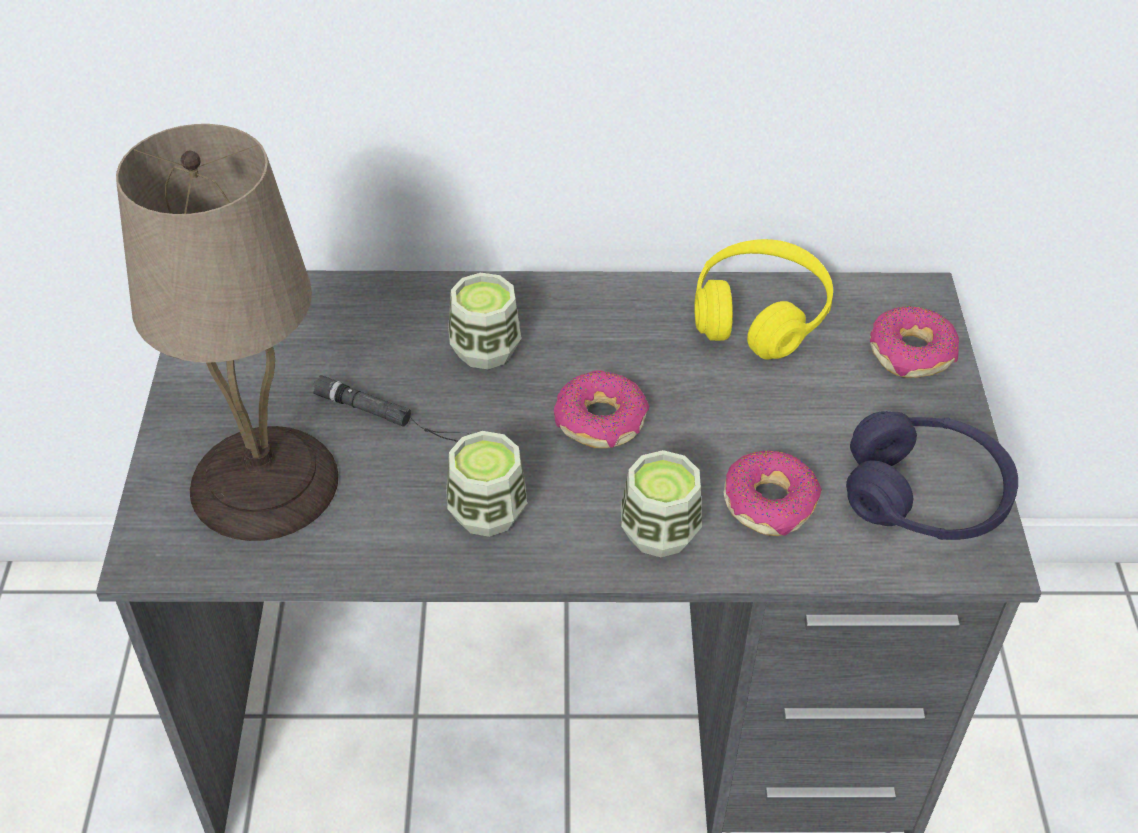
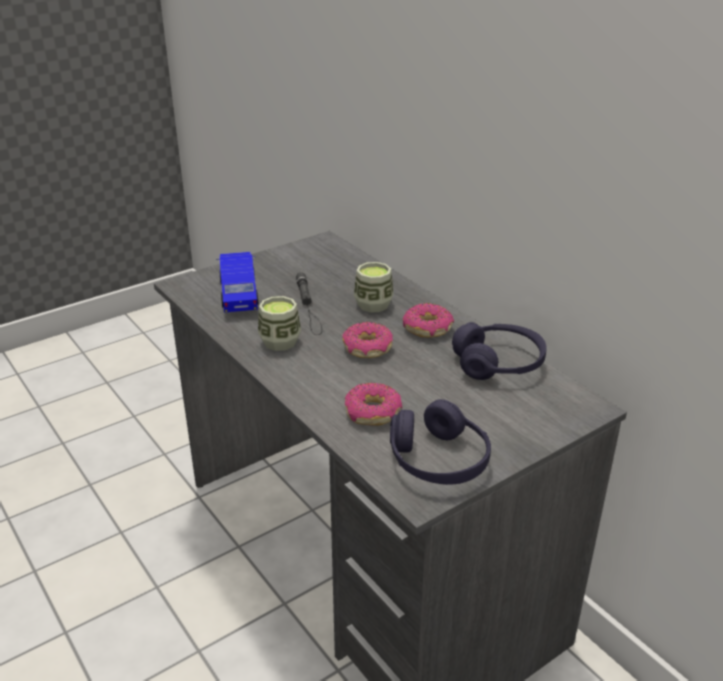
camera: 55 degrees right, 15 degrees down
(265, 485) = (238, 291): beige table lamp -> blue toy car
(659, 532) = (318, 388): cup -> none
(759, 315) = (498, 363): yellow headphones -> purple headphones
(911, 353) = (540, 419): donut -> donut (428, 328)

